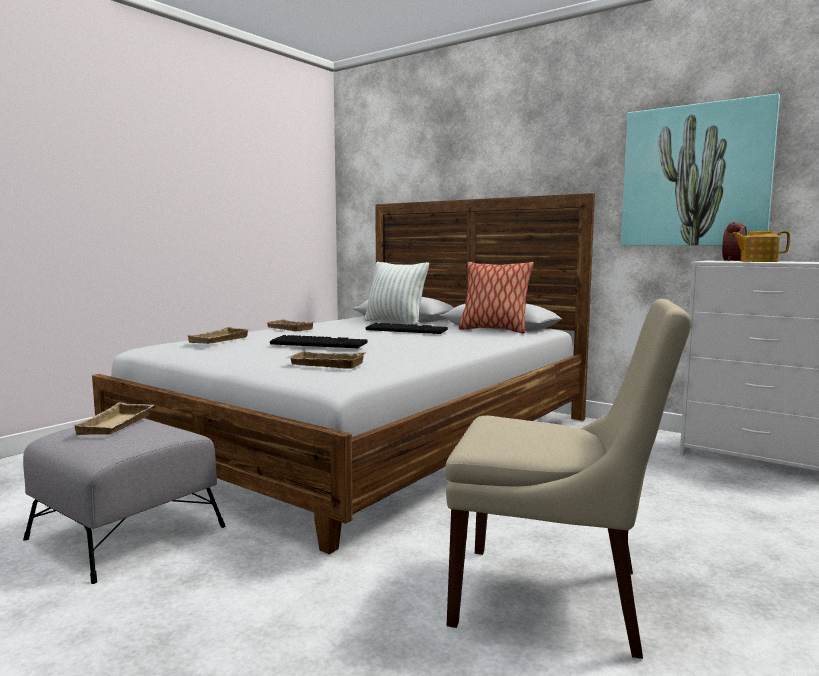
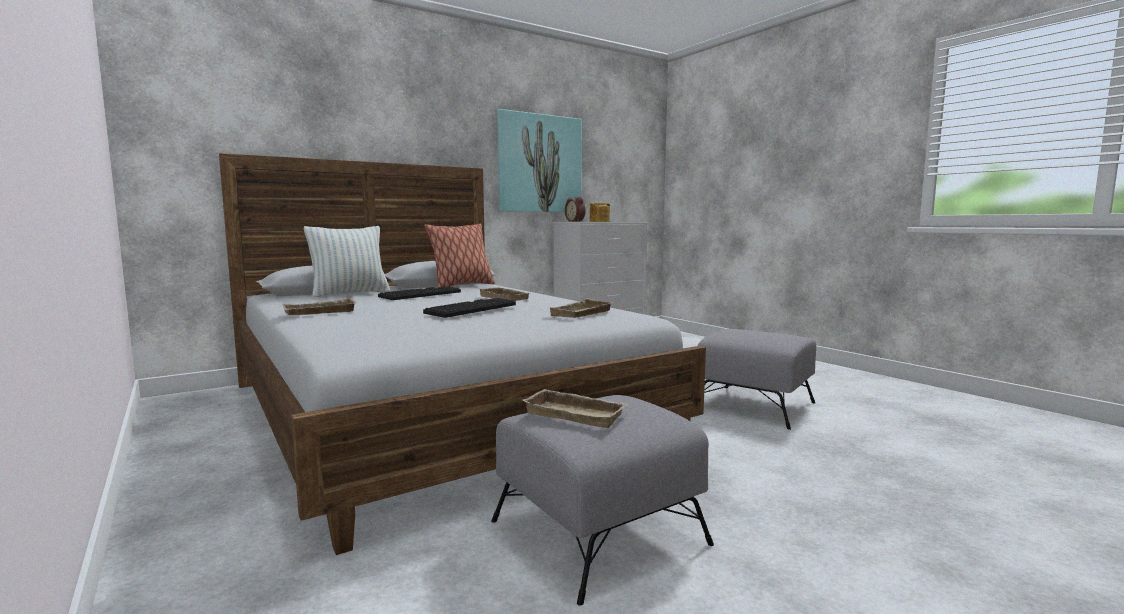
camera: 70 degrees left, 0 degrees up
(220, 340) = (388, 325): beige tray -> beige tray (506, 298)
(555, 598) = (754, 406): beige chair -> grey ottoman

